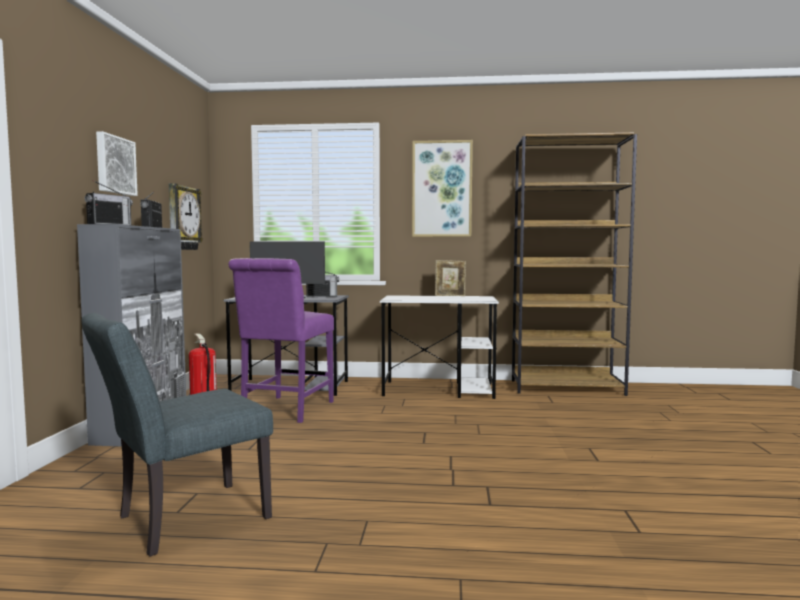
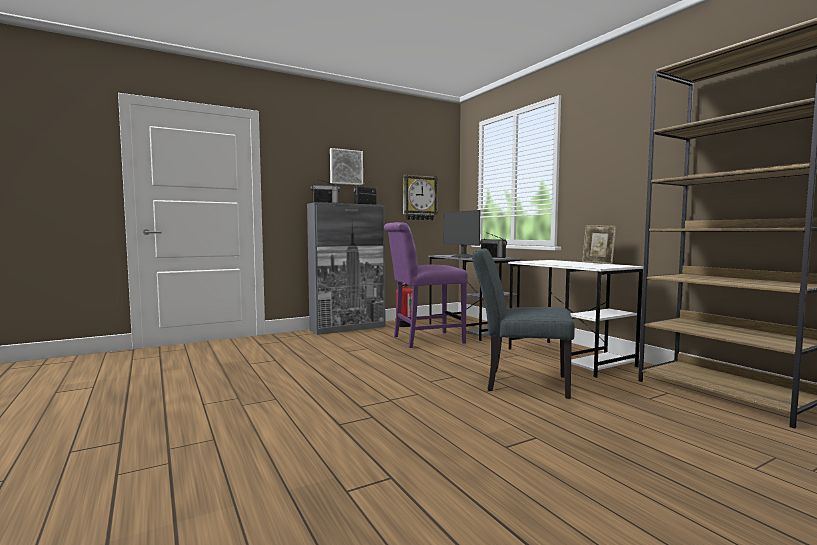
camera: 55 degrees right, 0 degrees up
(182, 520) = (241, 367): grey chair -> grey chair (519, 382)
(442, 189) = (610, 150): picture -> none

